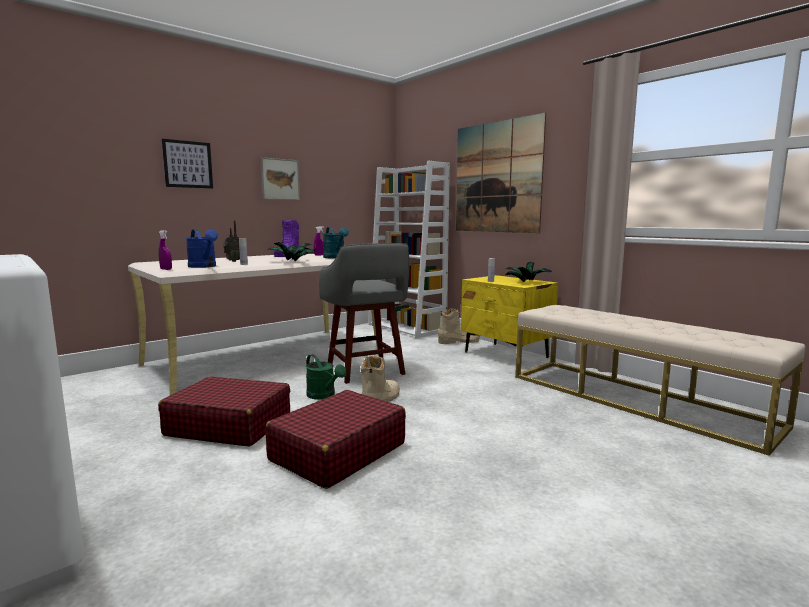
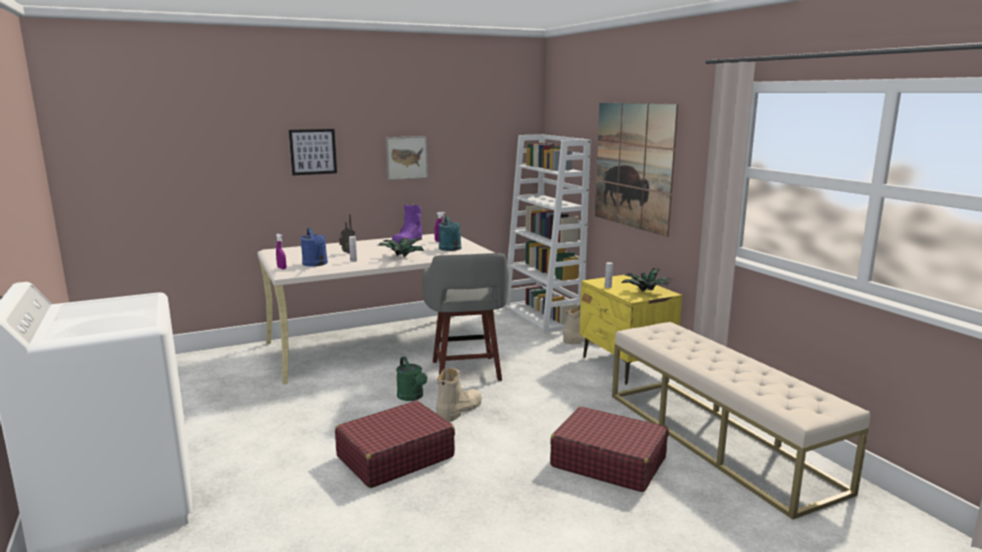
camera: 15 degrees right, 5 degrees up
(229, 425) = (320, 418): red suitcase -> red suitcase (608, 462)

